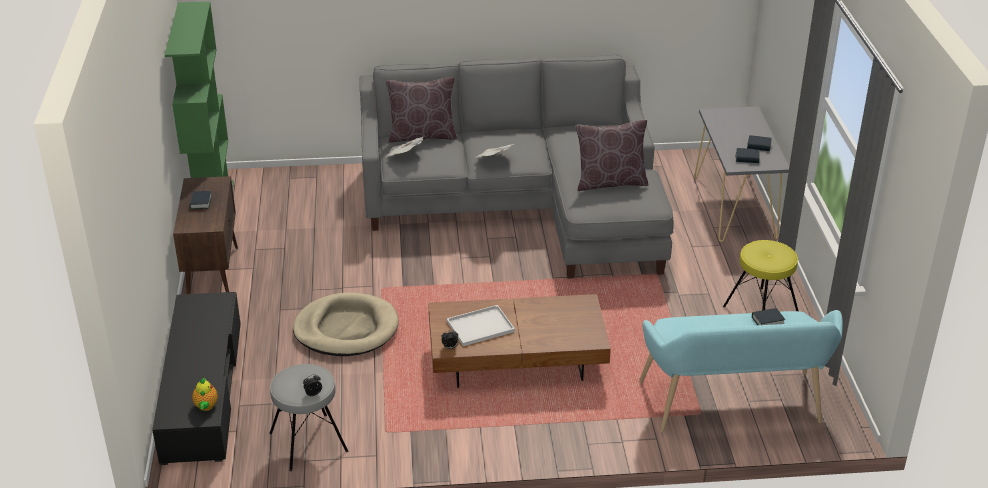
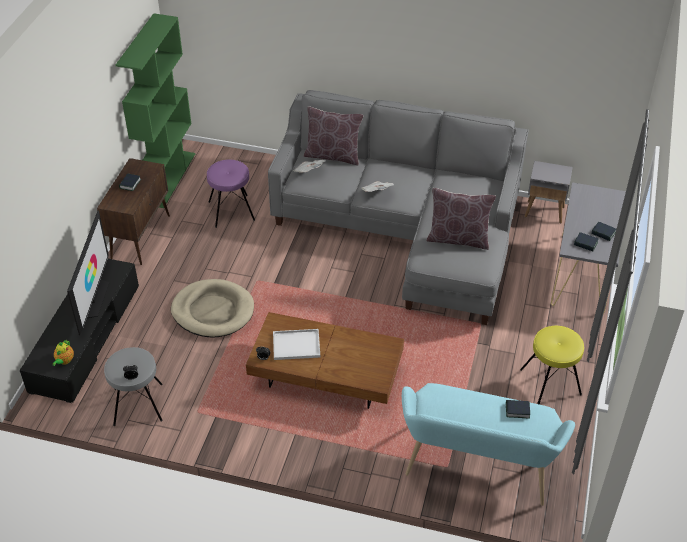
camera: 20 degrees right, 10 degrees up
(205, 336) = (93, 298): none -> television
(311, 228) = (231, 211): none -> purple stool
(663, 160) = (545, 212): none -> grey side table

